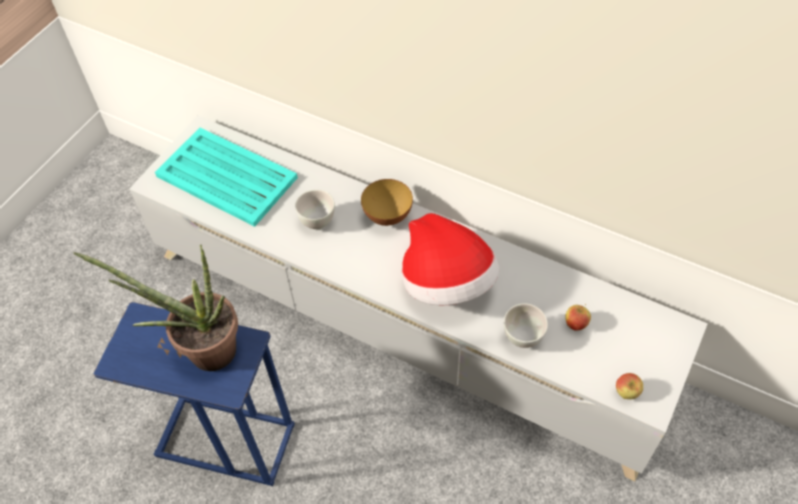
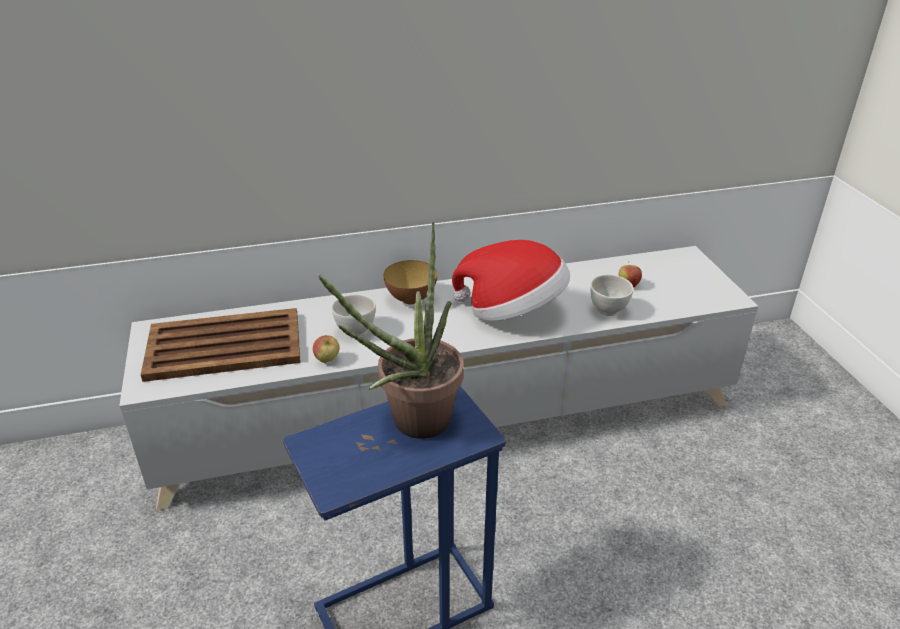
camera: 45 degrees left, 20 degrees down
(227, 178) = (226, 346): turquoise tray -> brown tray
(626, 393) = (709, 300): apple -> apple (327, 360)

